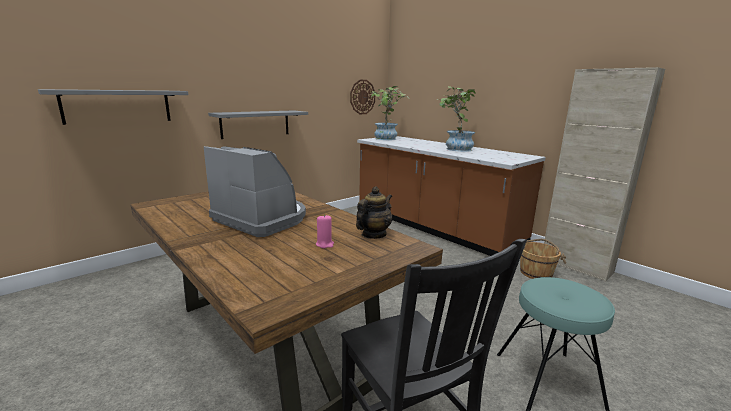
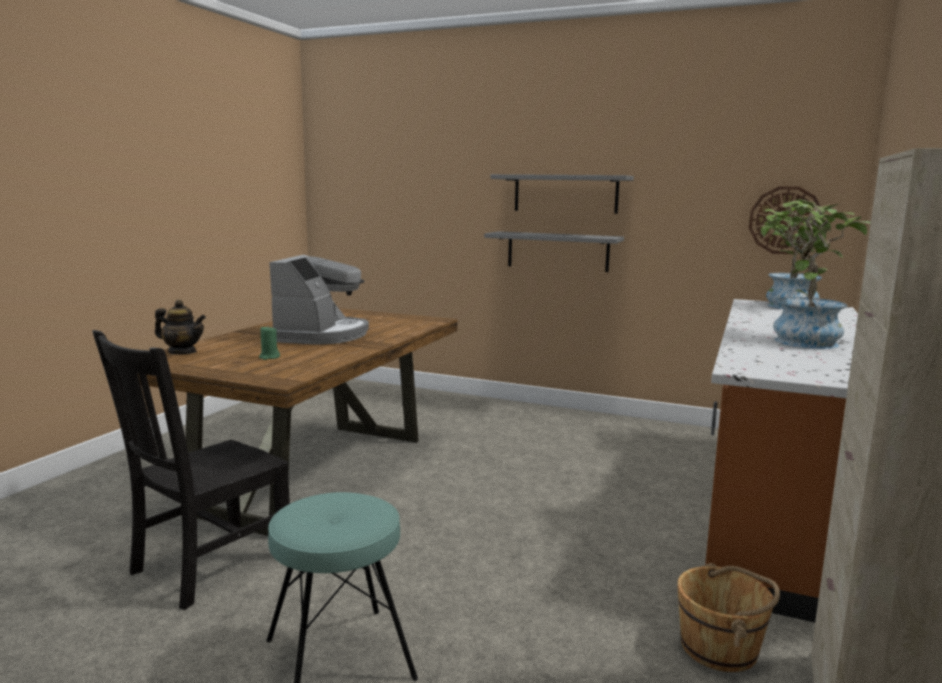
camera: 65 degrees right, 5 degrees down
(118, 106) = (412, 219): grey shelf -> grey shelf (565, 193)
(325, 244) = (269, 357): pink candle -> green candle
(373, 235) = (308, 366): teapot -> teapot (182, 352)

